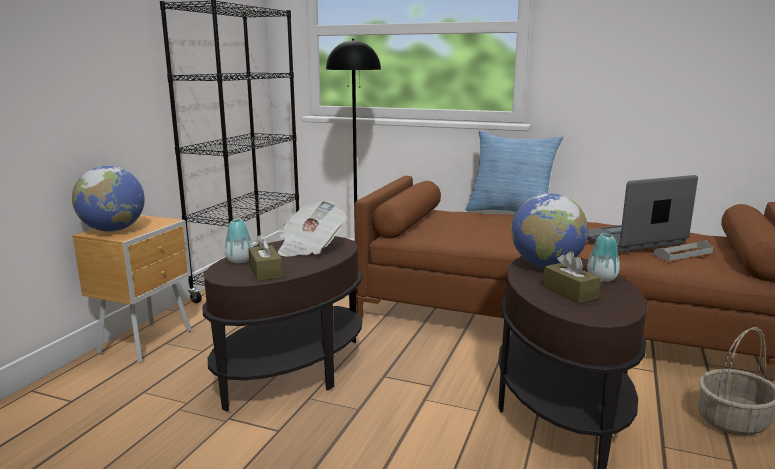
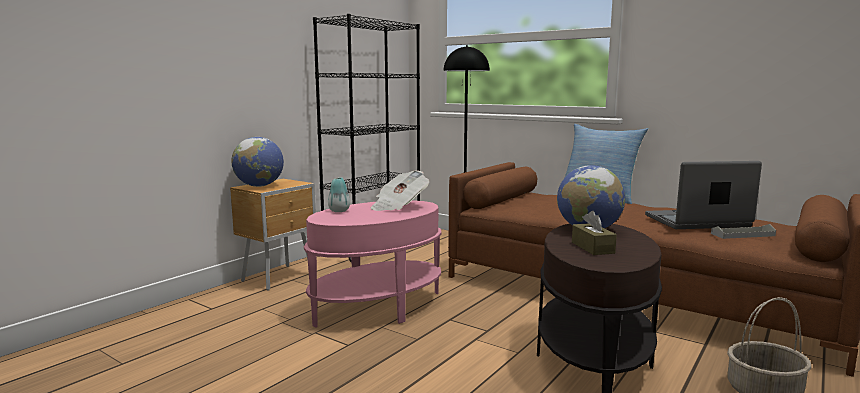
camera: 15 degrees right, 5 degrees down
(265, 271) = (353, 218): brown tissue box -> none
(292, 371) = (377, 308): brown side table -> pink side table
(602, 278) = (632, 241): vase -> none

